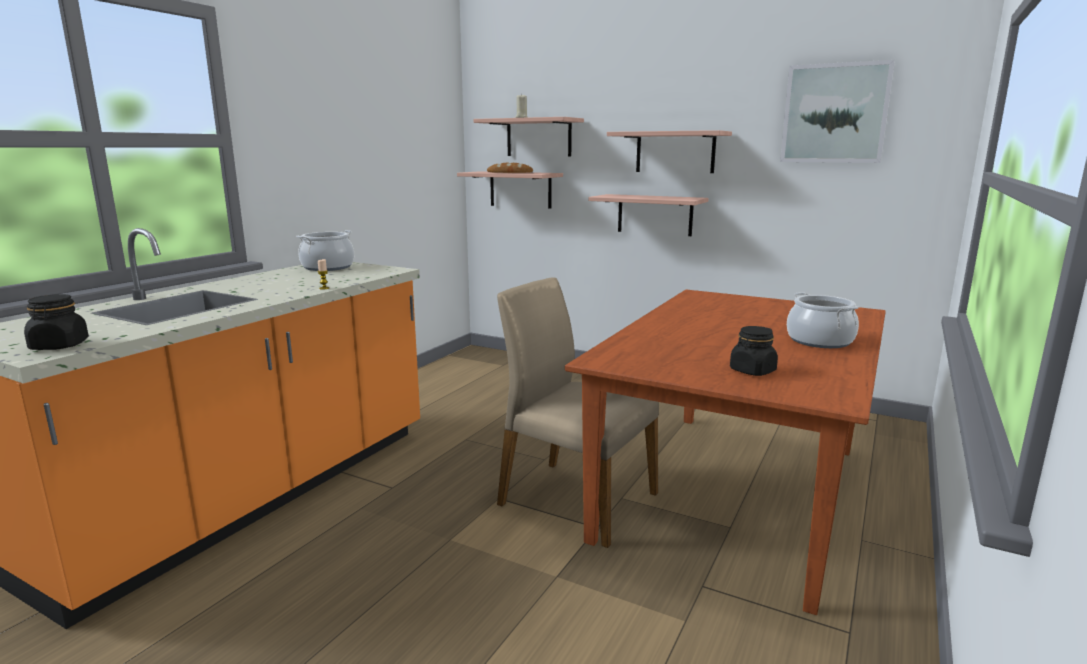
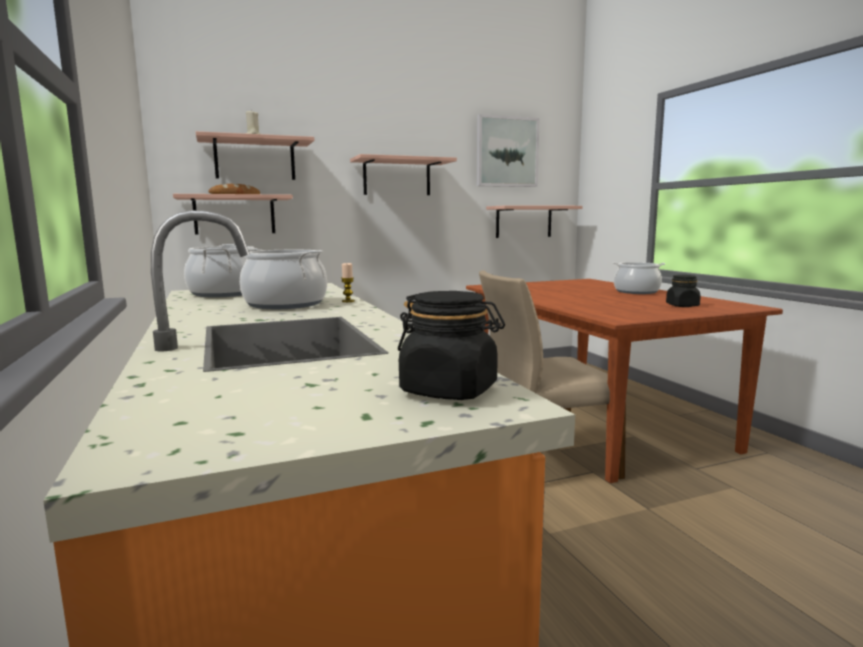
camera: 50 degrees left, 5 degrees down
(296, 283) = (285, 304): none -> cooking pot
(654, 215) = (383, 232): shelf -> shelf (523, 221)

